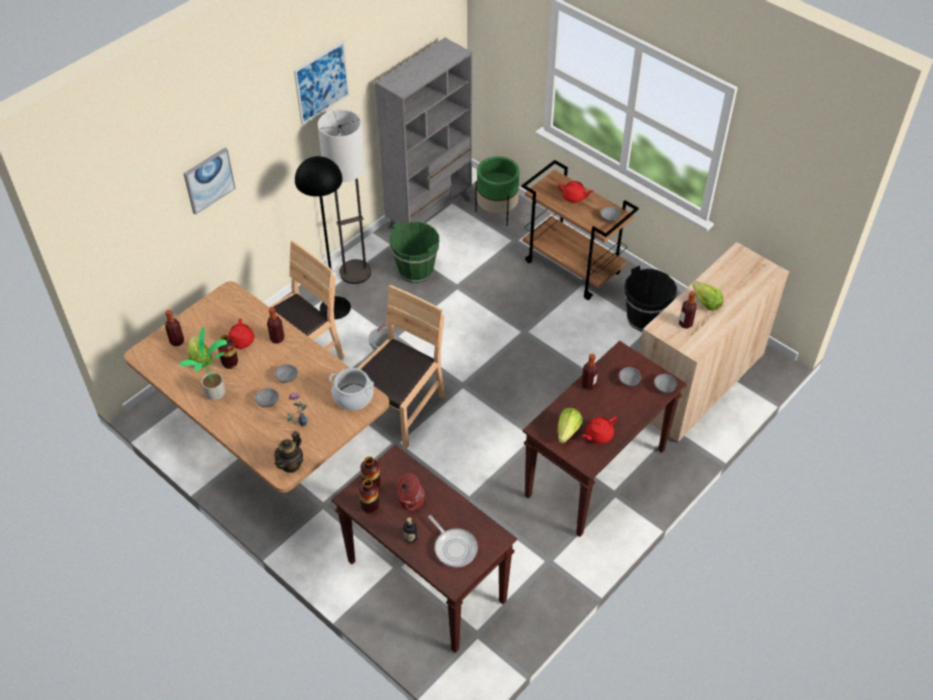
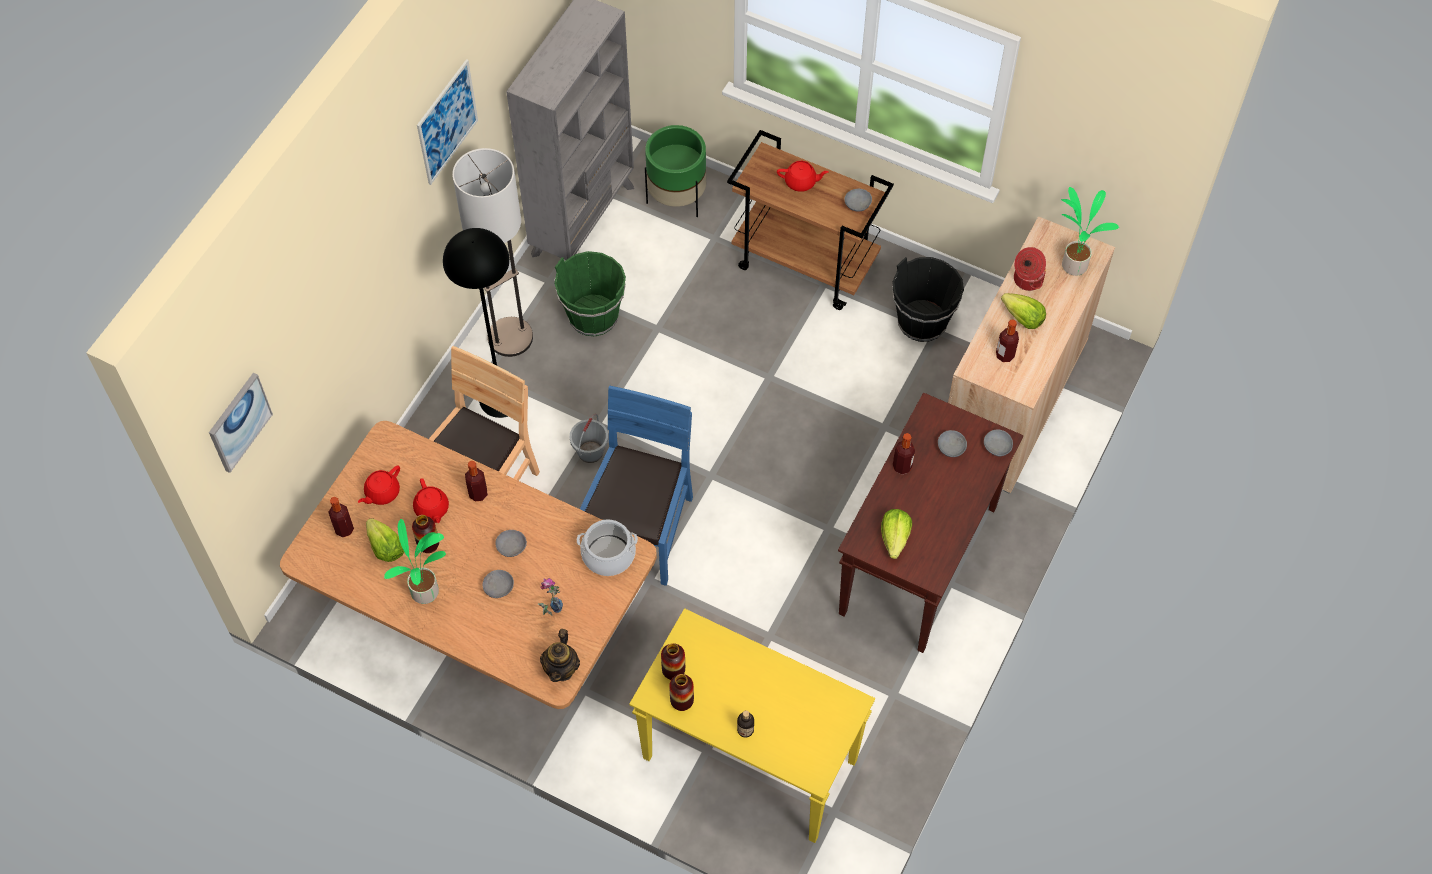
camera: 15 degrees left, 10 degrees up
(209, 180) = (337, 304): picture -> picture (239, 422)
(400, 409) = (639, 530): brown chair -> blue chair
(410, 500) = (729, 680): cooking pot -> cooking pot (1027, 279)
(424, 581) = (747, 760): brown console table -> yellow console table
(454, 547) = (803, 729): frying pan -> none
(598, 435) = (934, 534): red teapot -> red teapot (382, 492)
(754, 276) = (1073, 264): none -> potted plant

